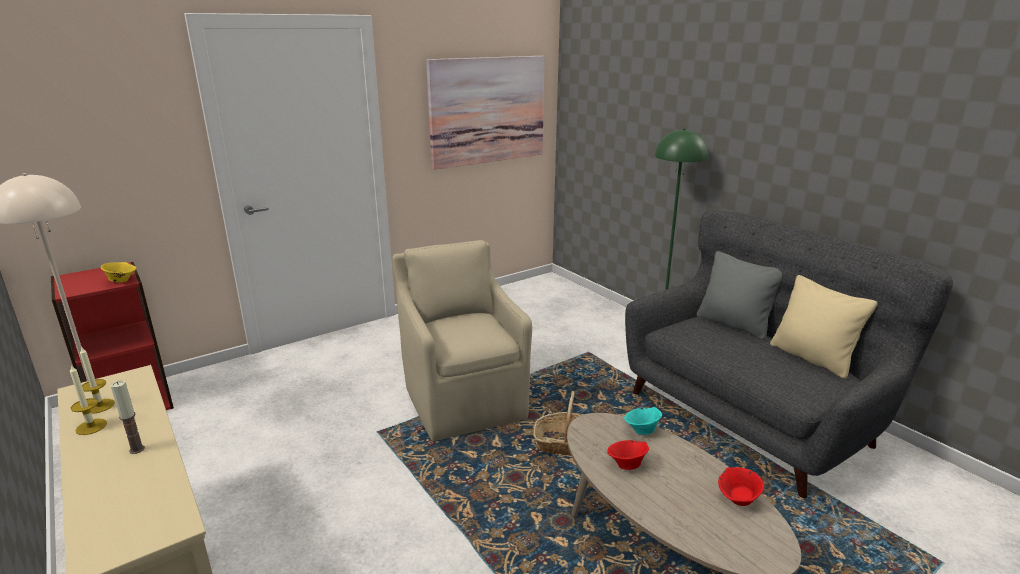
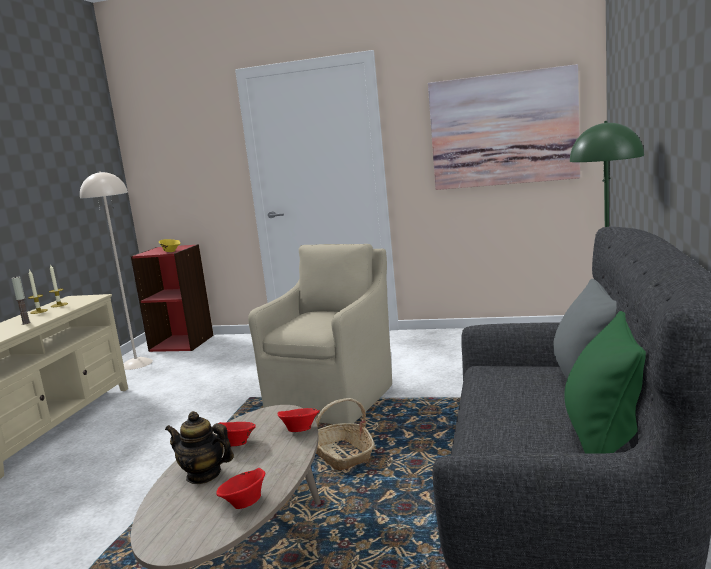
camera: 50 degrees right, 10 degrees down
(641, 430) = (299, 430): turquoise bowl -> red bowl
(664, 499) = (203, 475): none -> teapot
(812, 358) = (606, 439): beige pillow -> green pillow

